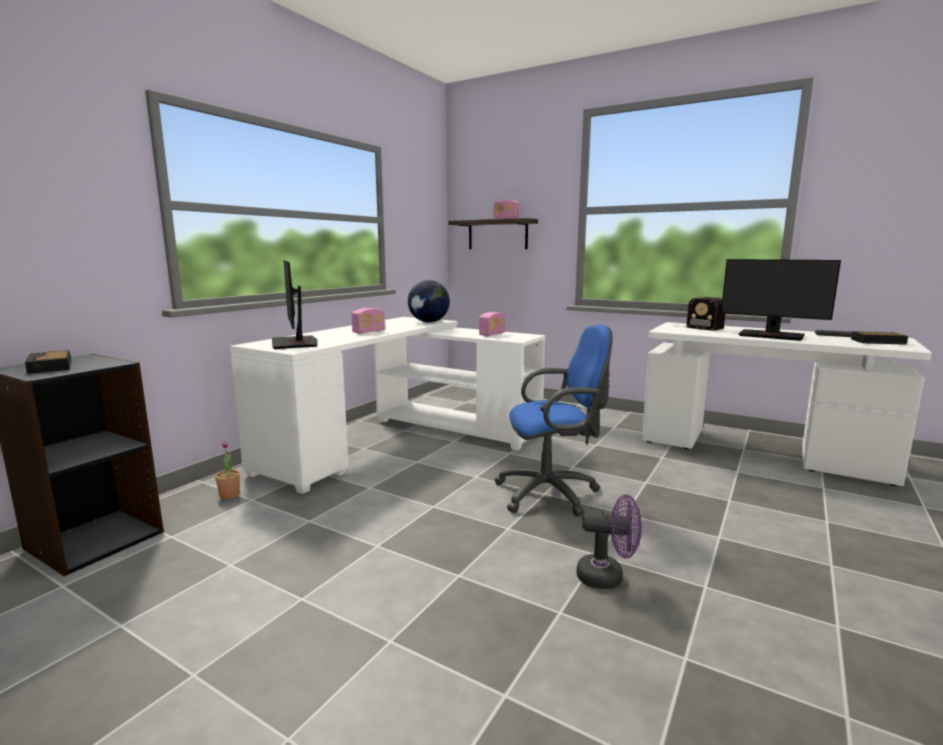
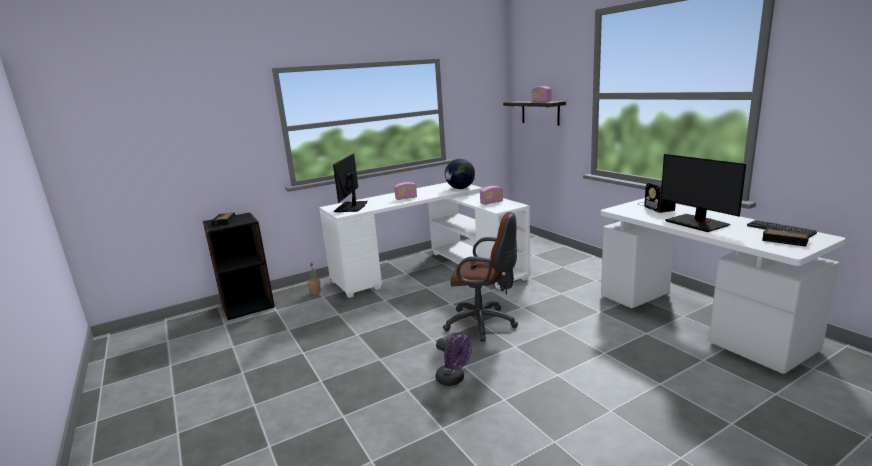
camera: 30 degrees right, 5 degrees up
(552, 494) = (484, 324): blue office chair -> brown office chair

